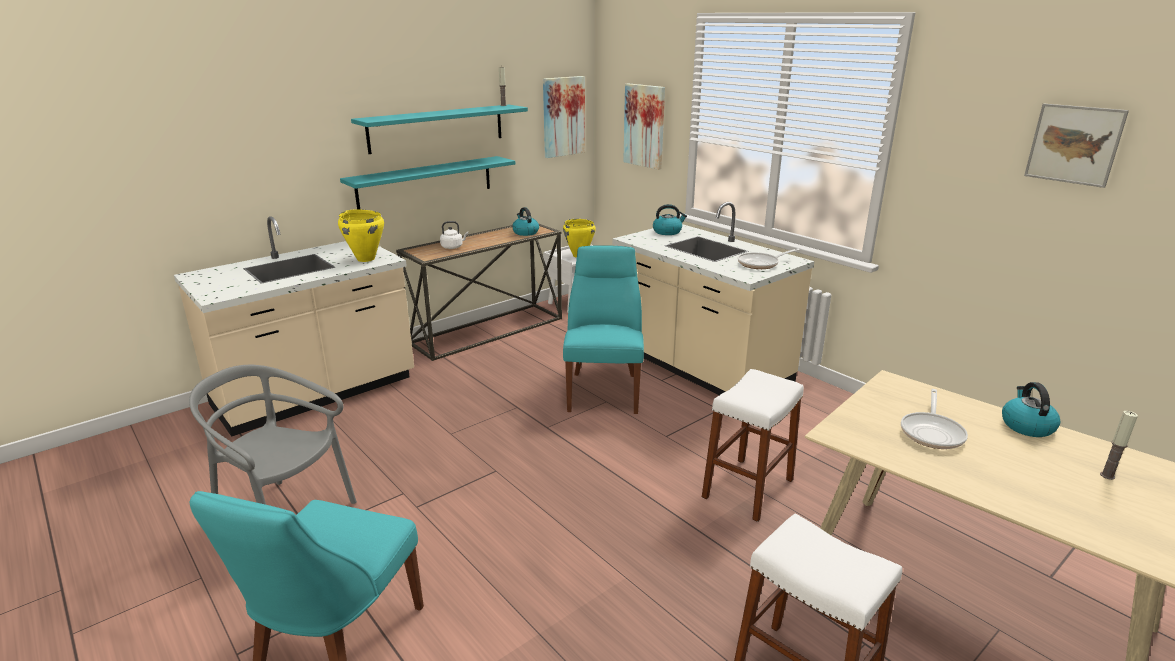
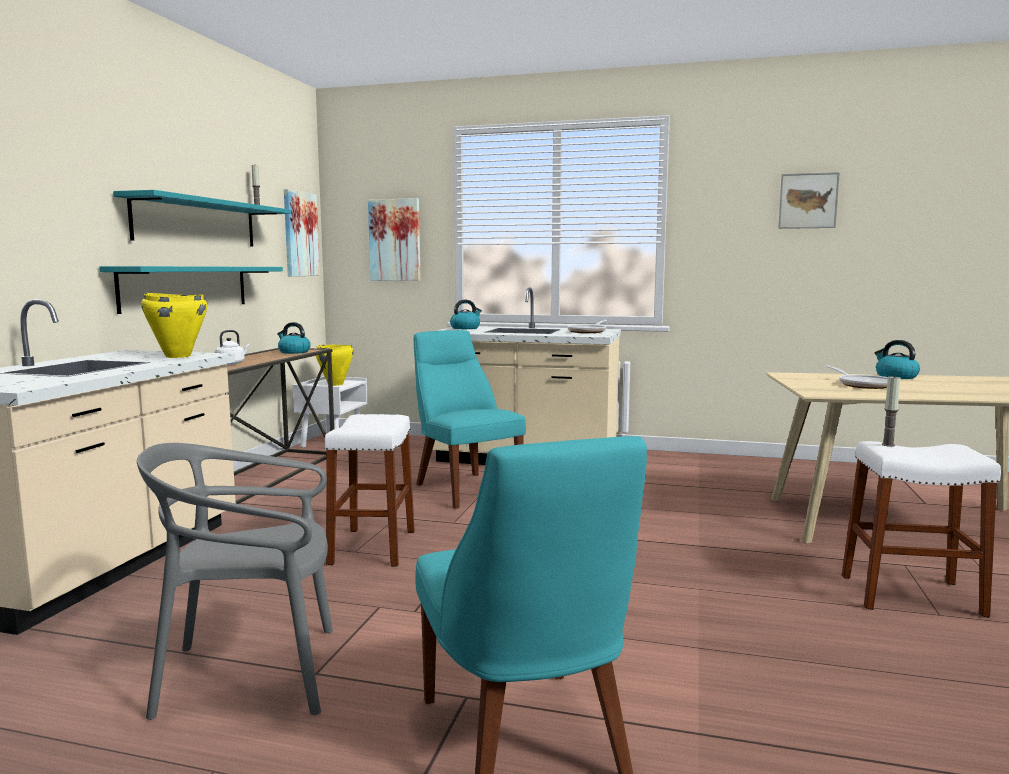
camera: 35 degrees left, 15 degrees down
(748, 488) = (688, 514): white stool -> white stool (373, 547)
(1107, 475) = (975, 383): candle -> candle (888, 445)

